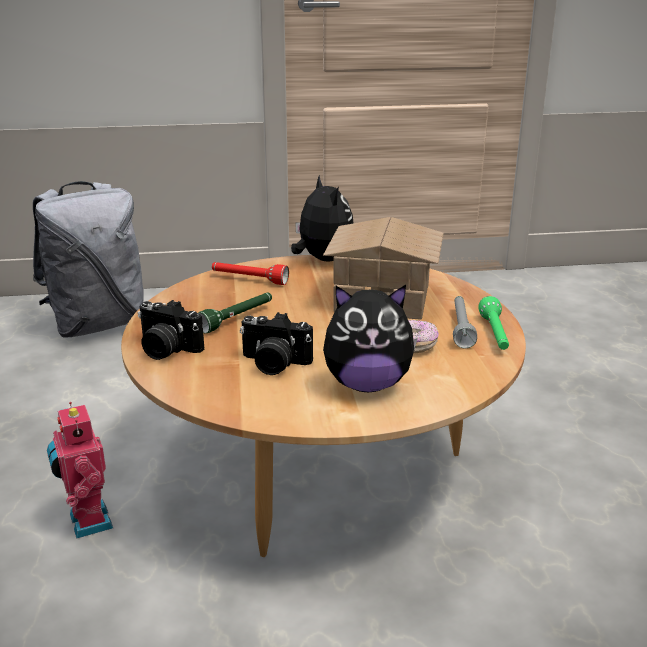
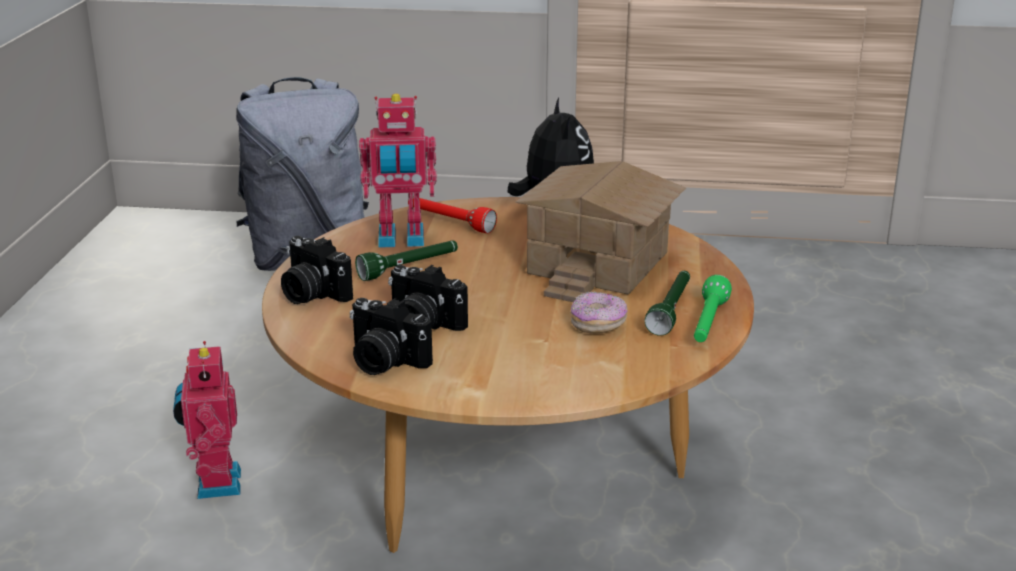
camera: 15 degrees right, 0 degrees up
(218, 297) = (401, 240): none -> toy robot
(259, 399) = (383, 362): none -> camera
(367, 384) = (514, 361): plush toy -> none
(461, 328) = (671, 311): grey flashlight -> green flashlight

